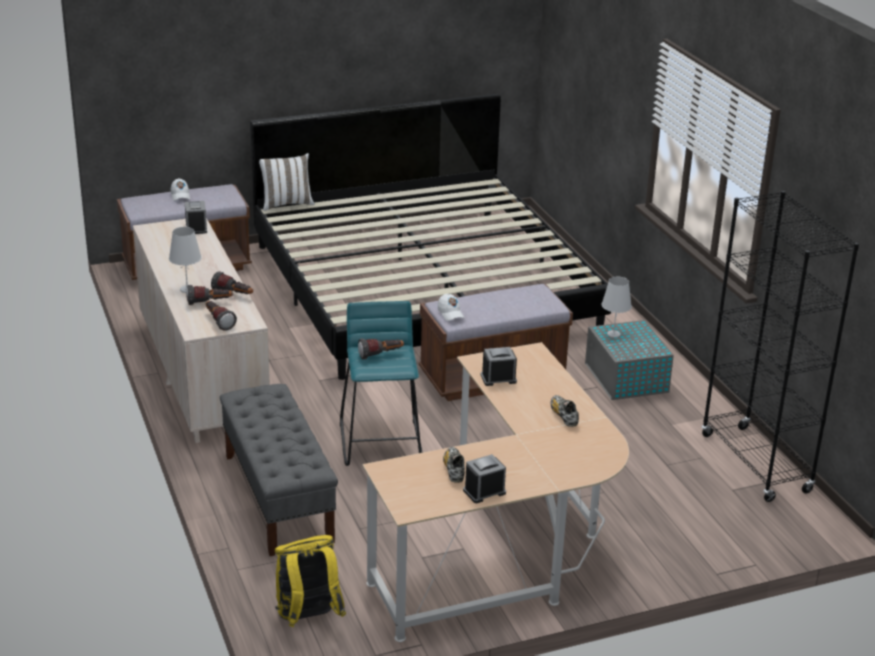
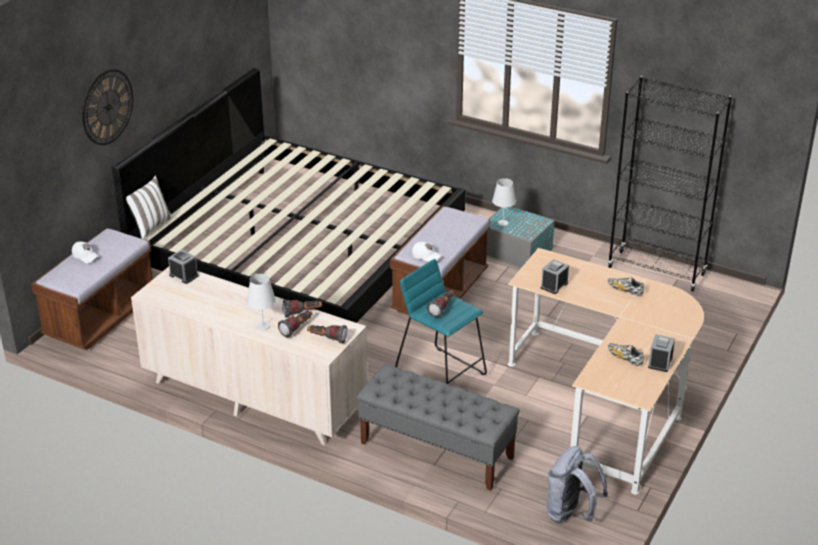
camera: 40 degrees left, 5 degrees up
(260, 58) = (108, 107): none -> wall clock
(308, 618) = (571, 514): yellow backpack -> grey backpack

